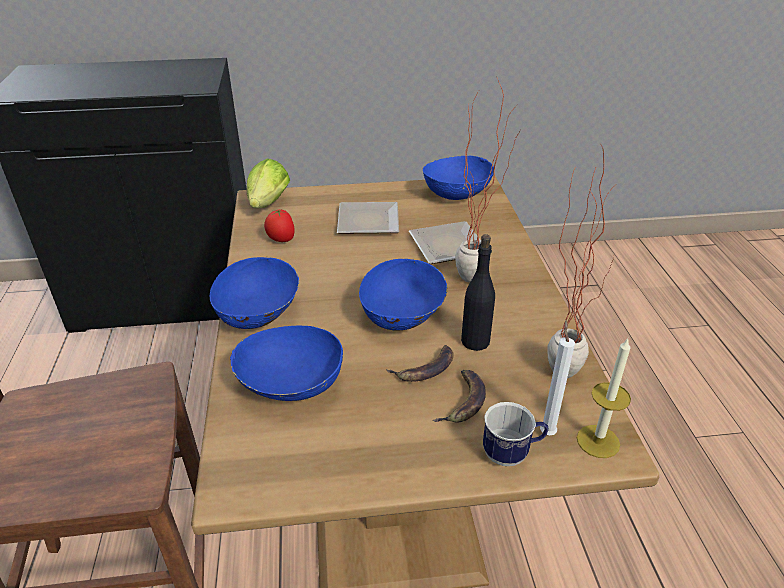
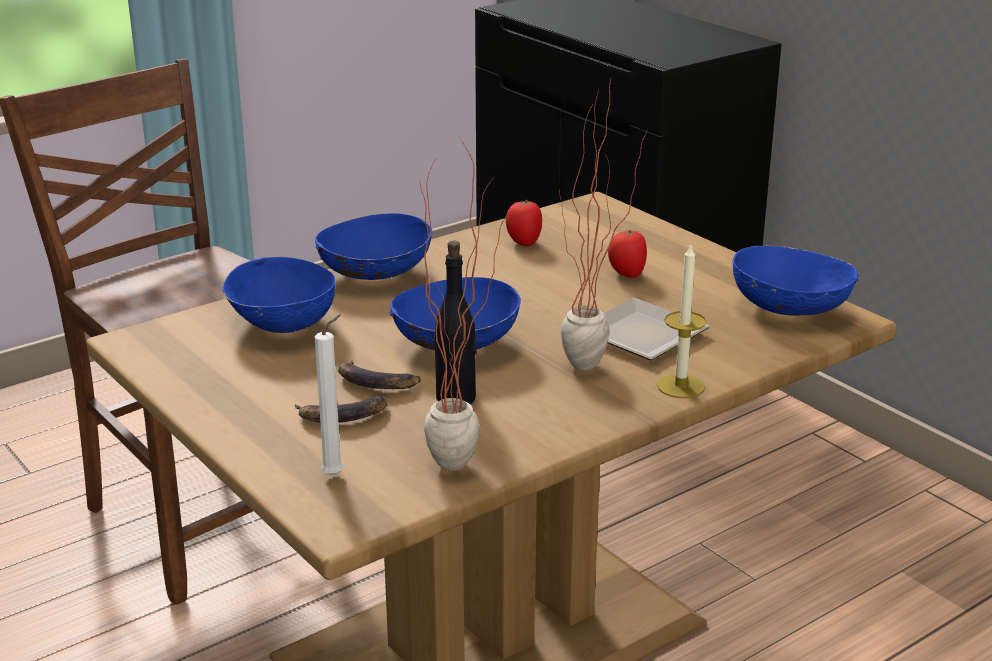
camera: 60 degrees right, 10 degrees down
(267, 205) = (585, 214): lettuce -> none
(366, 223) = (626, 274): plate -> tomato
(511, 454) = (282, 460): mug -> none
(598, 441) = (347, 509): candle -> candle (680, 386)

